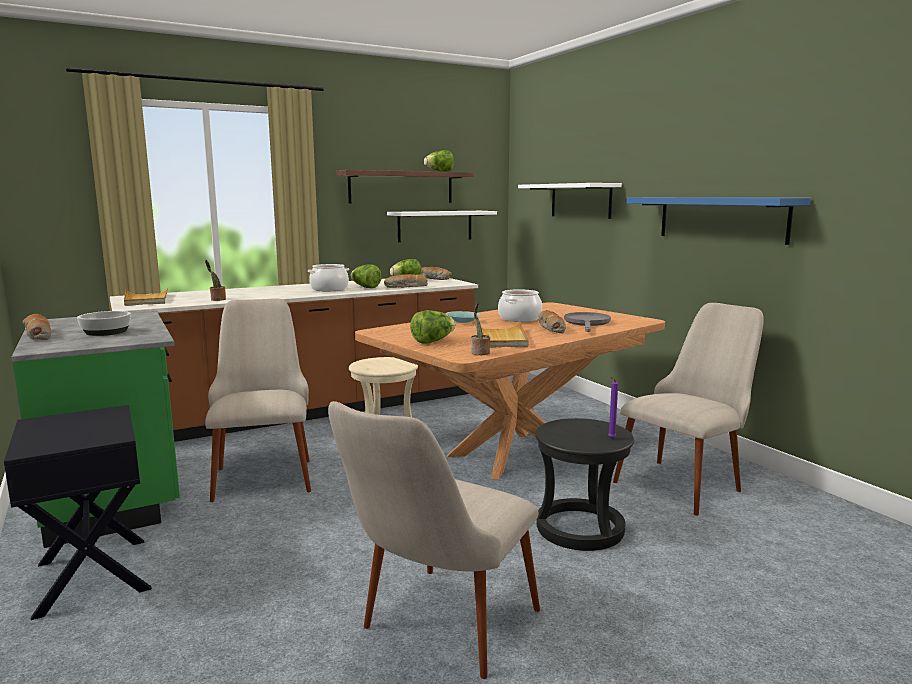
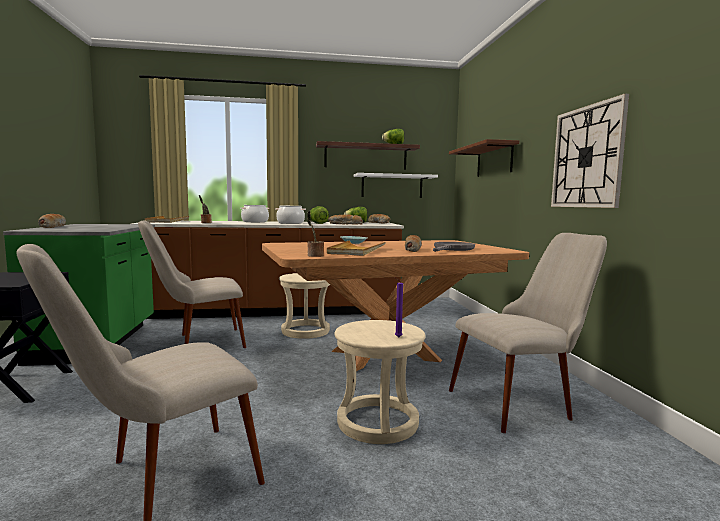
camera: 20 degrees right, 5 degrees down
(106, 332) = (90, 227): bowl -> none
(264, 471) = (197, 342): beige chair -> beige chair turned 120 degrees counterclockwise
(433, 341) = (299, 249): lettuce -> none
(519, 319) = (402, 244): cooking pot -> cooking pot (255, 221)
(580, 200) = (494, 160): white shelf -> brown shelf
(580, 528) = (377, 422): black stool -> beige stool
(721, 218) = (587, 157): blue shelf -> wall clock

